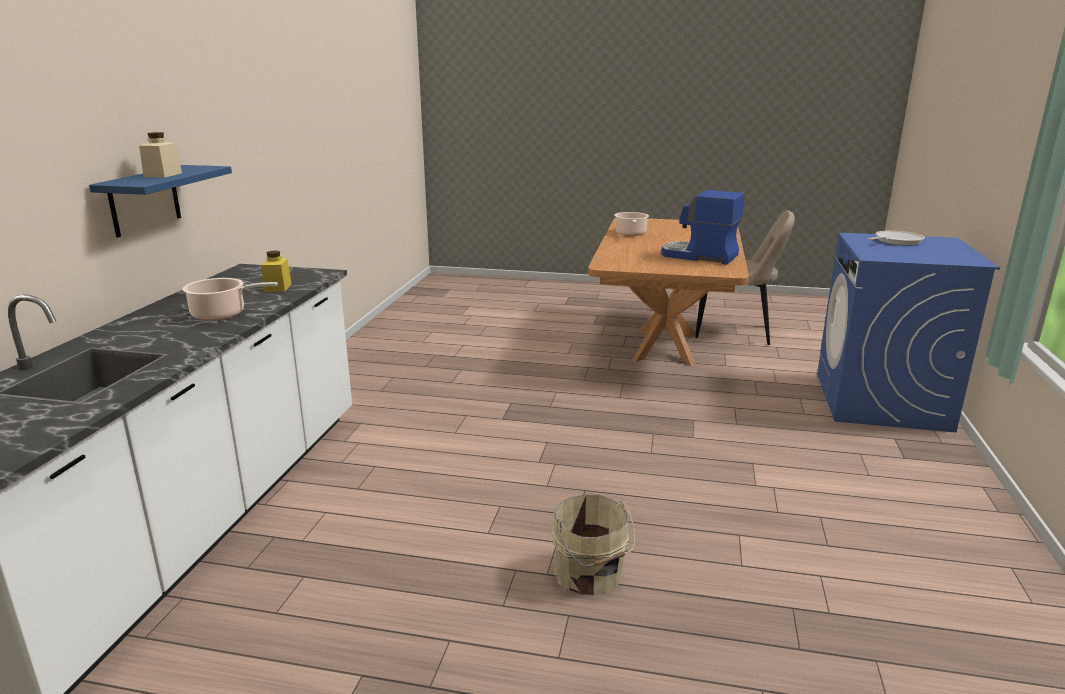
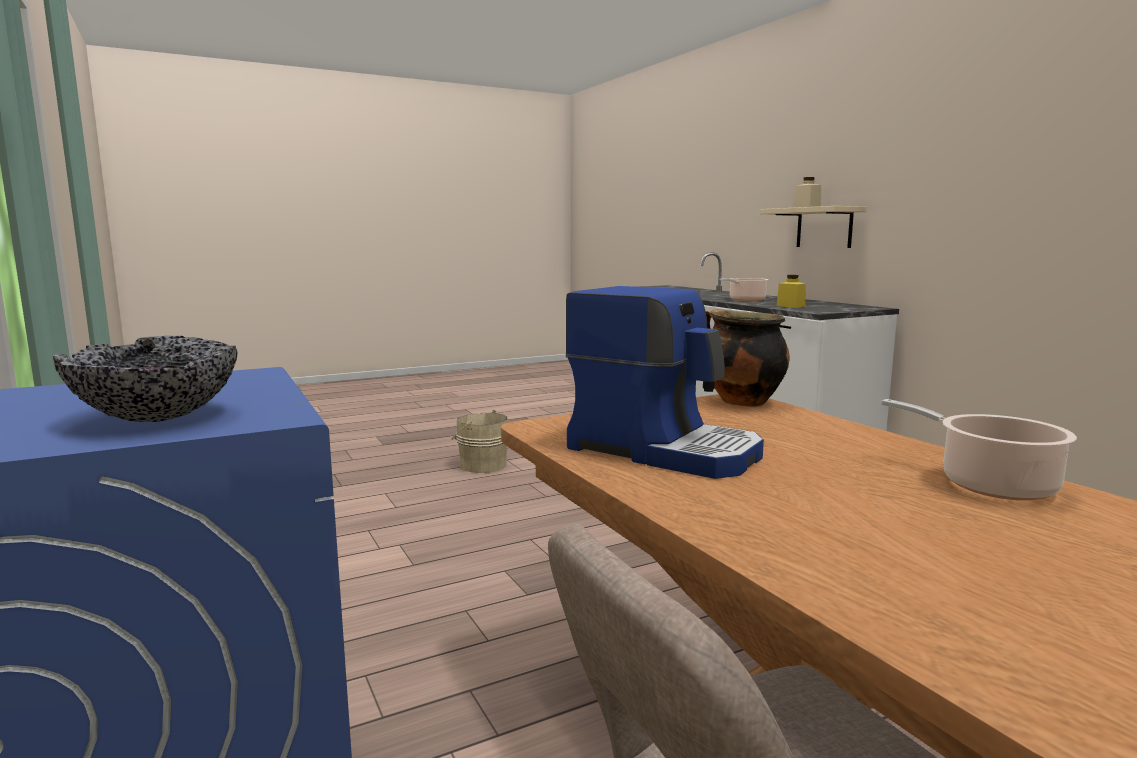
camera: 140 degrees right, 10 degrees down
(144, 200) = (824, 228): blue shelf -> beige shelf
(611, 264) = (740, 402): none -> cooking pot
(699, 256) = (664, 450): coffee machine -> coffee machine turned 45 degrees clockwise
(896, 241) = (159, 418): frying pan -> bowl

